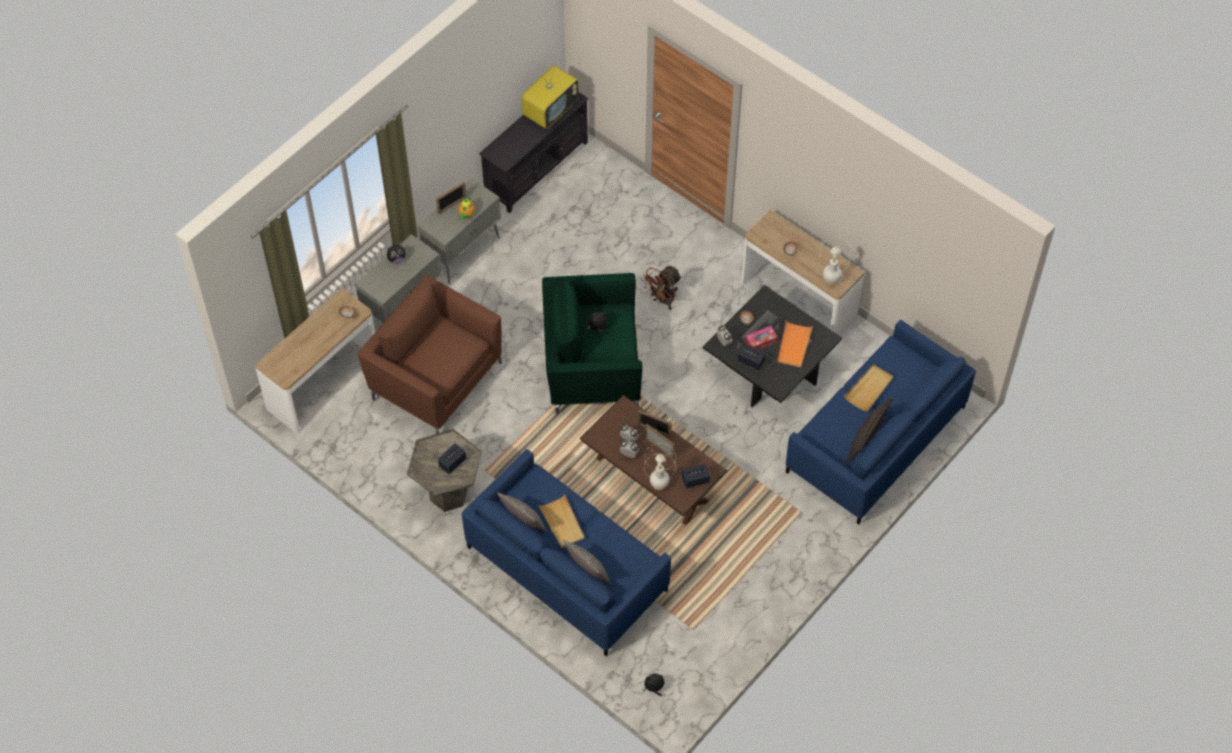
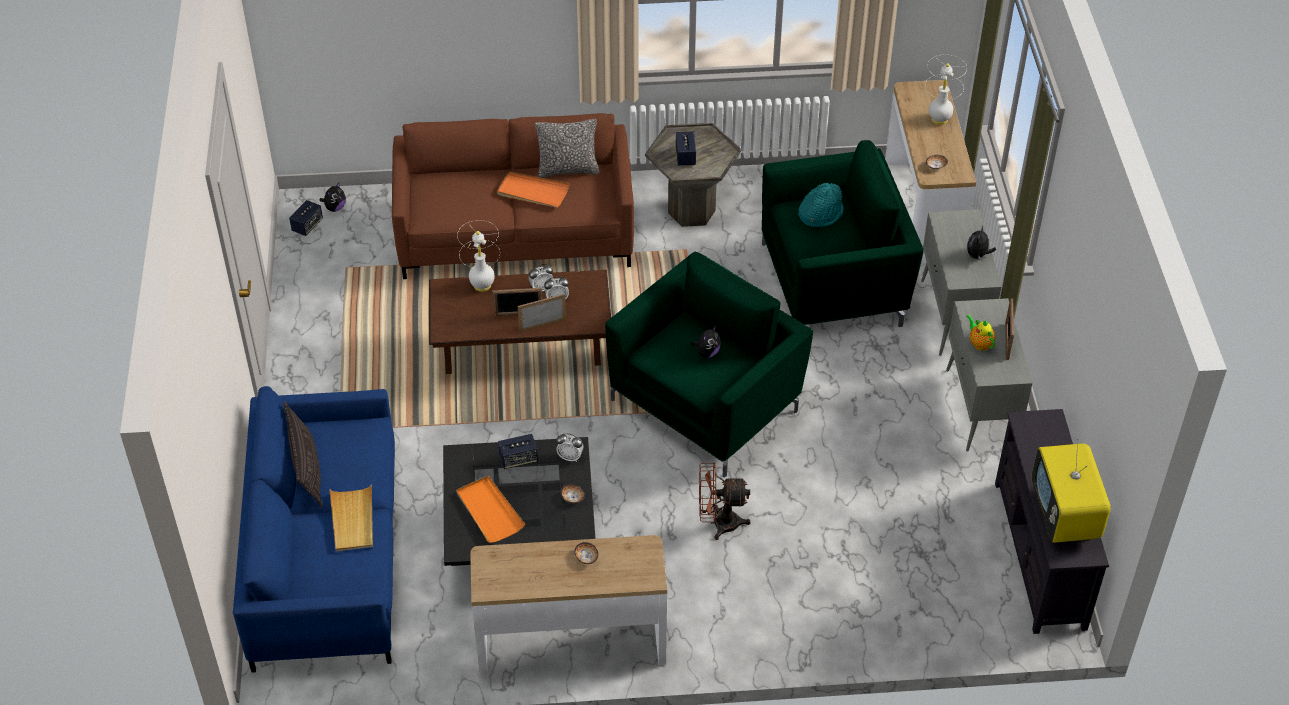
camera: 135 degrees right, 10 degrees down
(432, 360) = (820, 214): none -> turquoise hat
(435, 379) = (834, 284): brown armchair -> green armchair
(562, 523) = (532, 192): beige tray -> orange tray
(567, 568) = (515, 234): blue sofa -> brown sofa
(588, 572) = (464, 175): pillow -> none
(662, 300) = (719, 523): brown fan -> brown fan turned 90 degrees counterclockwise
(695, 480) = (450, 312): speaker -> speaker (307, 225)
(761, 341) = (530, 488): tissue box -> none
(831, 279) = (502, 562): white table lamp -> white table lamp (939, 119)

